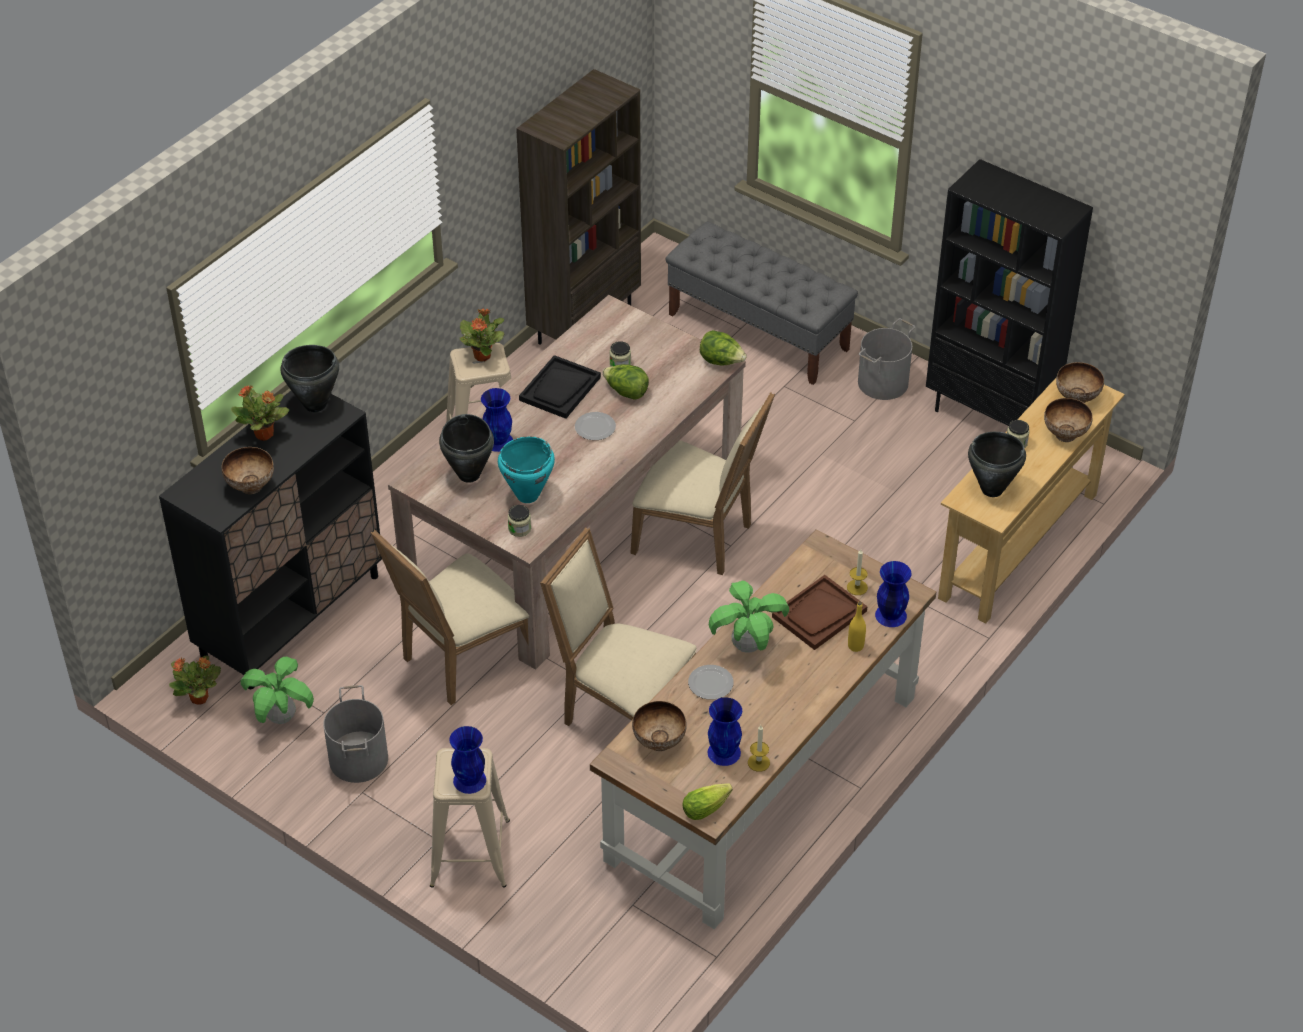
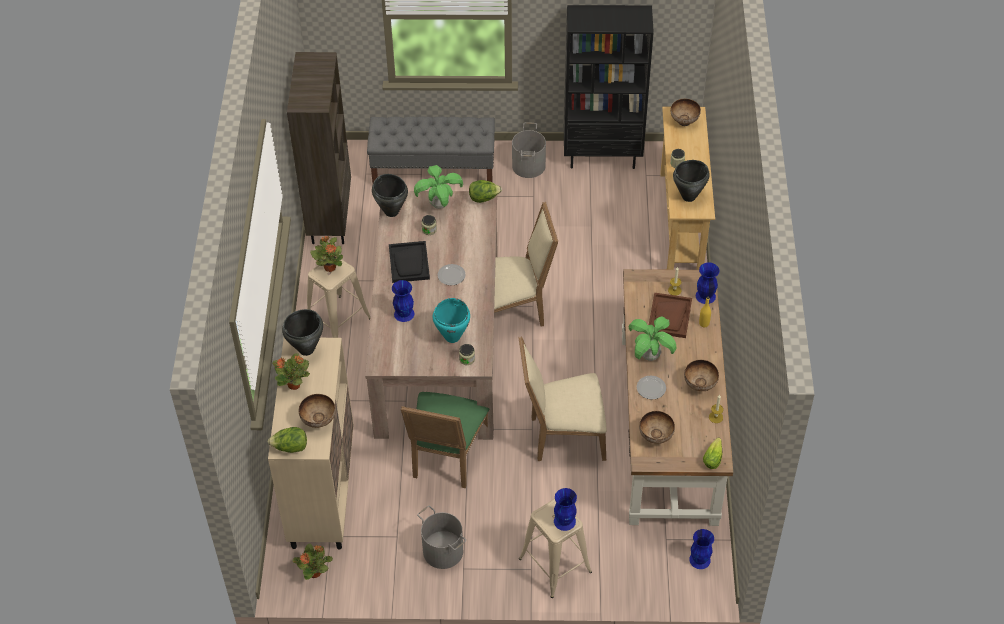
camera: 35 degrees left, 5 degrees up
(281, 717) = (375, 554): potted plant -> potted plant (439, 205)
(291, 615) = (322, 491): black cabinet -> beige cabinet
(460, 660) = (446, 459): beige chair -> green chair
(469, 474) = (407, 343): black cooking pot -> black cooking pot (391, 211)
(626, 392) = (448, 245): lettuce -> lettuce (290, 447)
(724, 752) = (694, 422): blue vase -> blue vase (700, 559)
(1065, 434) = (696, 145): bowl -> bowl (699, 385)

